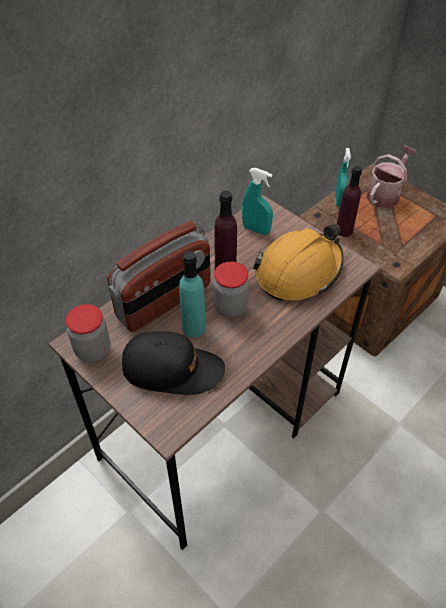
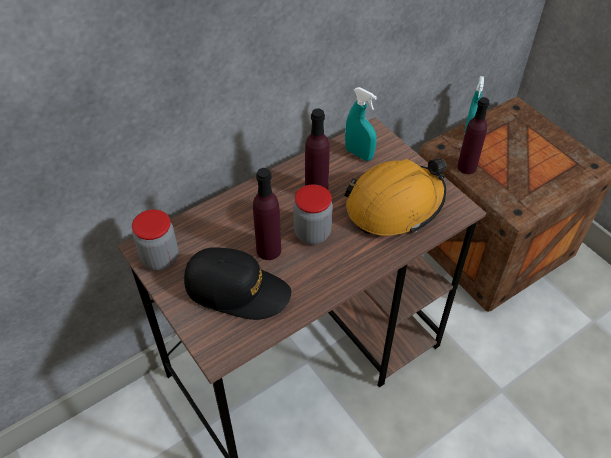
camera: 10 degrees right, 0 degrees up
(164, 301) = (244, 218): radio -> none
(194, 328) = (268, 250): turquoise bottle -> purple bottle
(385, 194) = (523, 132): watering can -> none

